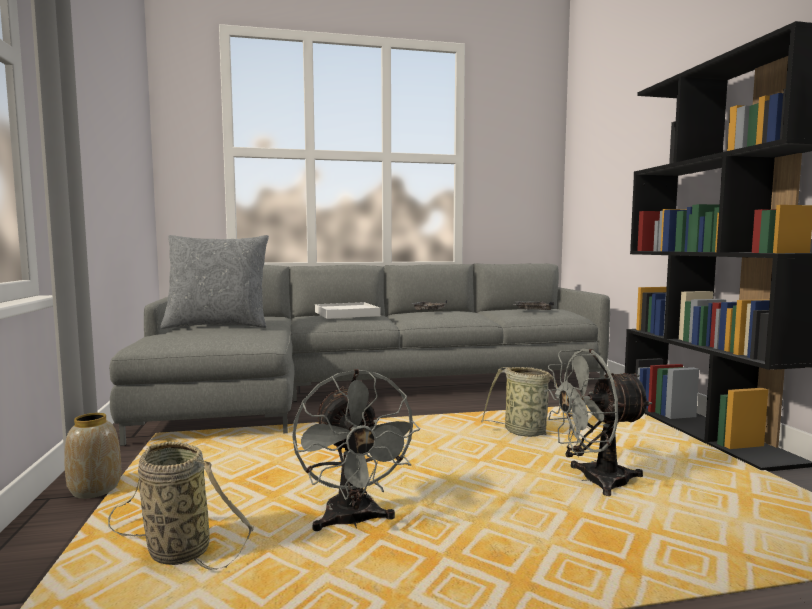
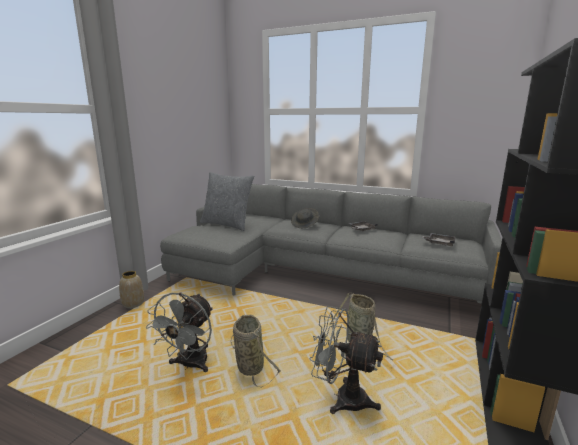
camera: 35 degrees right, 10 degrees up
(175, 550) = (119, 349): basket -> basket (249, 366)
(347, 314) = (305, 225): white tray -> grey hat

